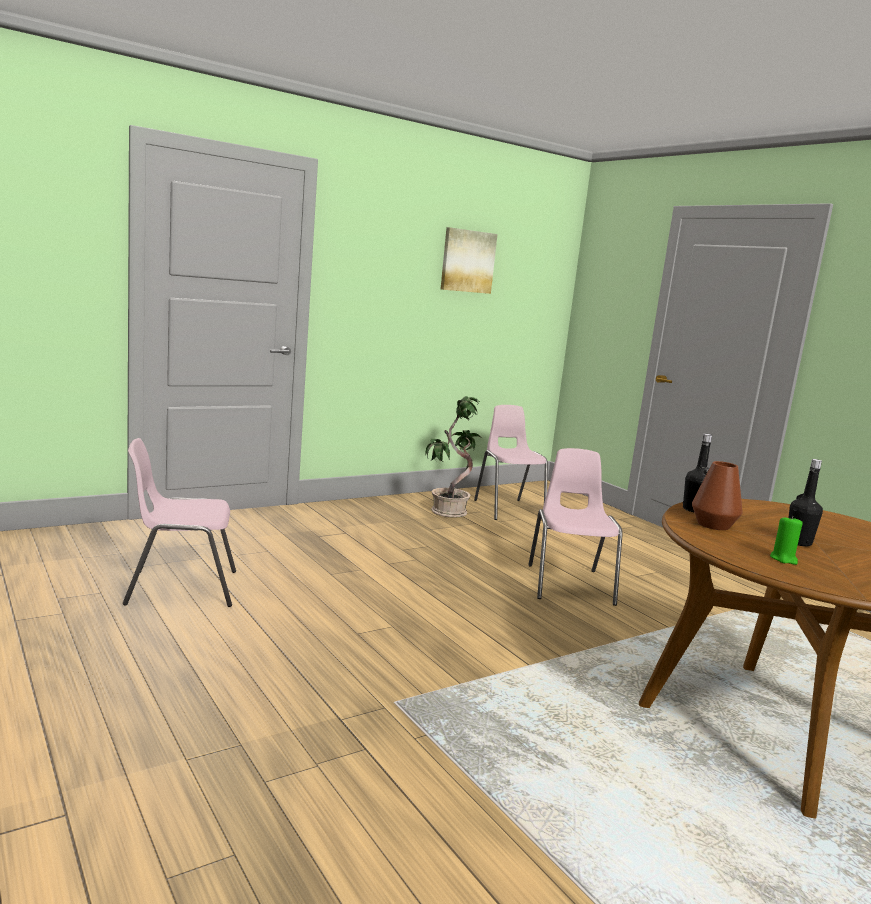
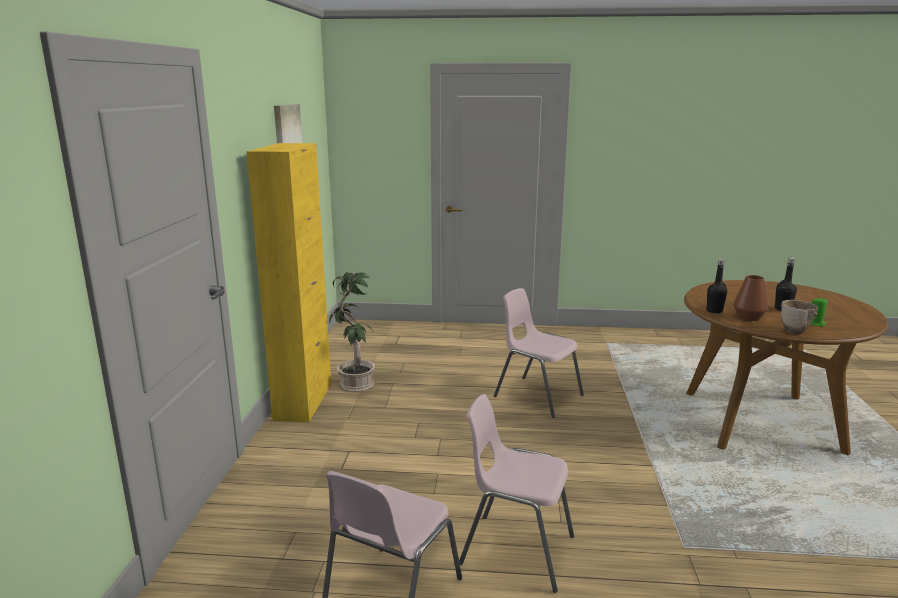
camera: 50 degrees left, 5 degrees up
(390, 503) = (303, 402): none -> yellow cabinet
(508, 509) = (380, 358): pink chair -> pink chair (516, 550)
(716, 547) = (795, 332): none -> bowl

